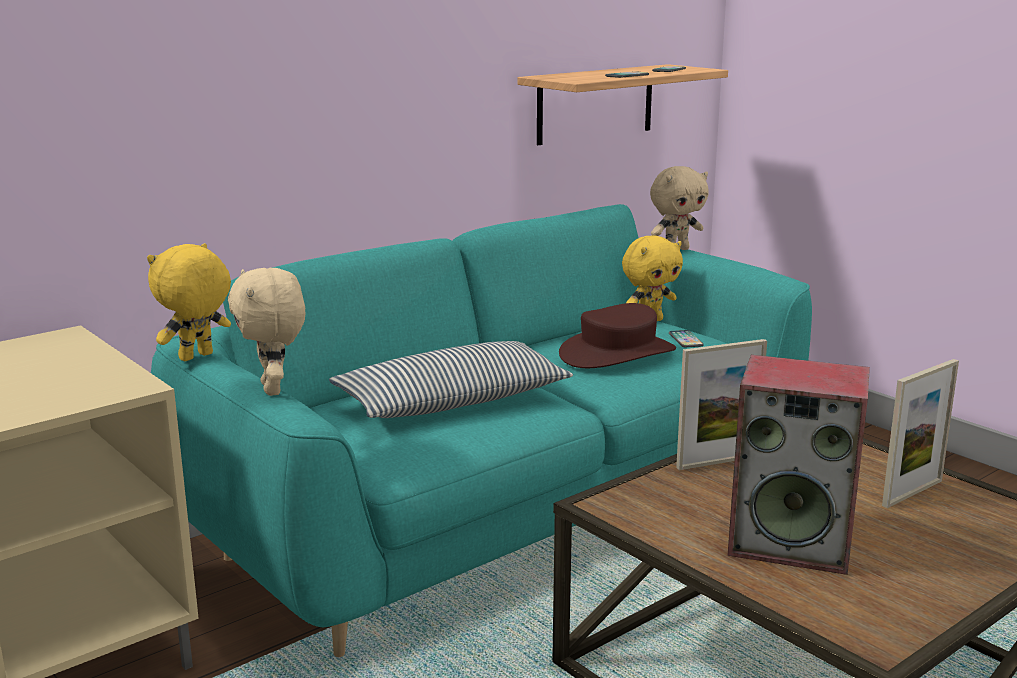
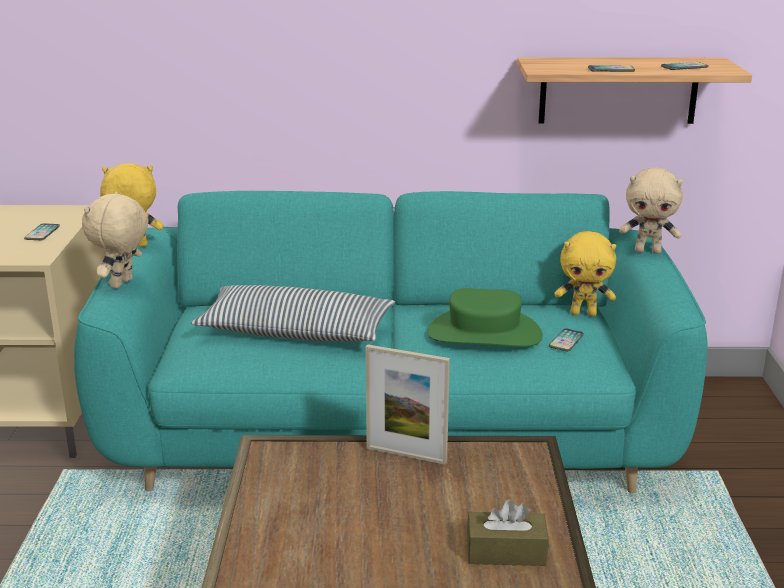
camera: 40 degrees right, 5 degrees up
(76, 365) = (42, 233): none -> phone
(617, 353) = (484, 334): brown hat -> green hat
(792, 543) = (329, 541): speaker -> none
(912, 493) = (506, 552): picture frame -> brown tissue box

